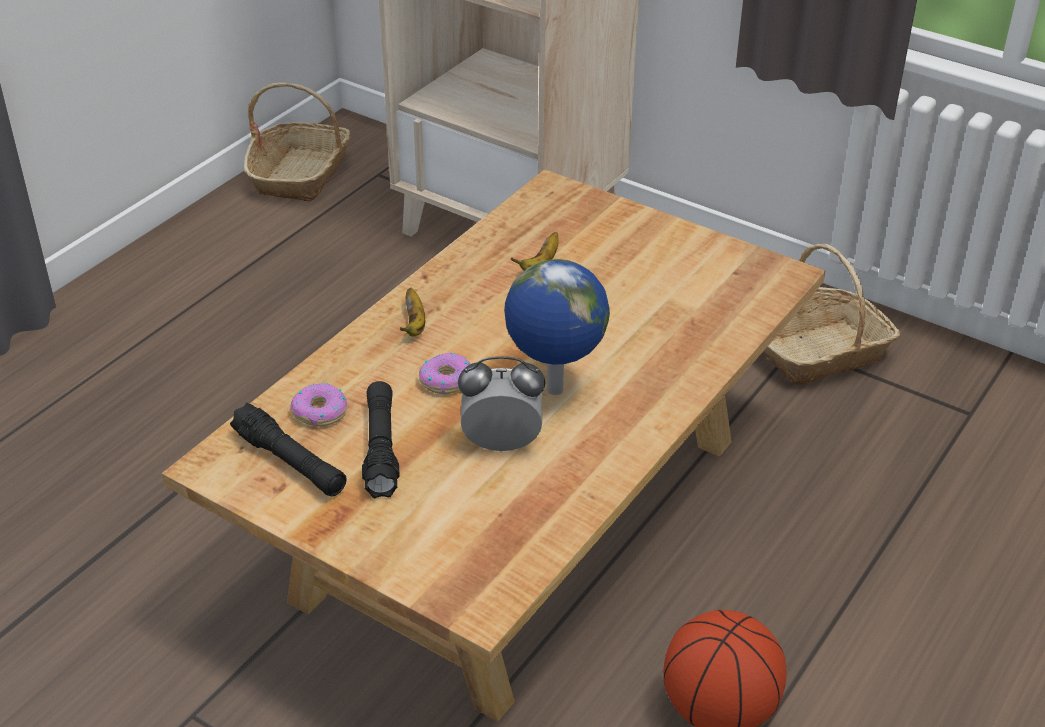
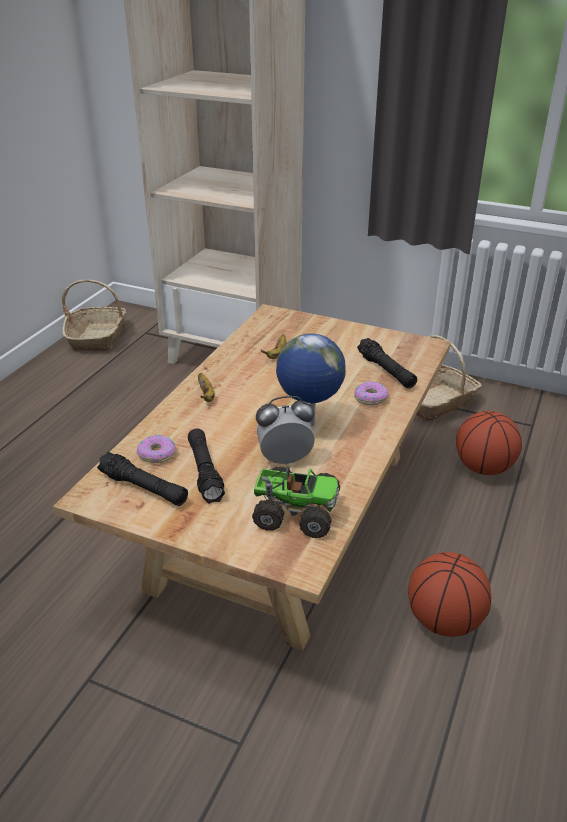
camera: 10 degrees left, 5 degrees down
(446, 380) = (237, 425): donut -> donut (370, 398)
(492, 527) = (295, 512): none -> toy truck
(701, 313) = (386, 371): none -> black flashlight
(861, 477) = (483, 468): none -> basketball

